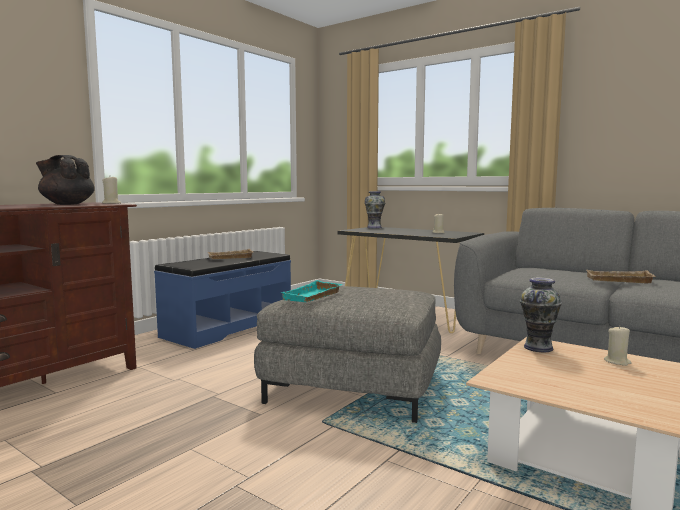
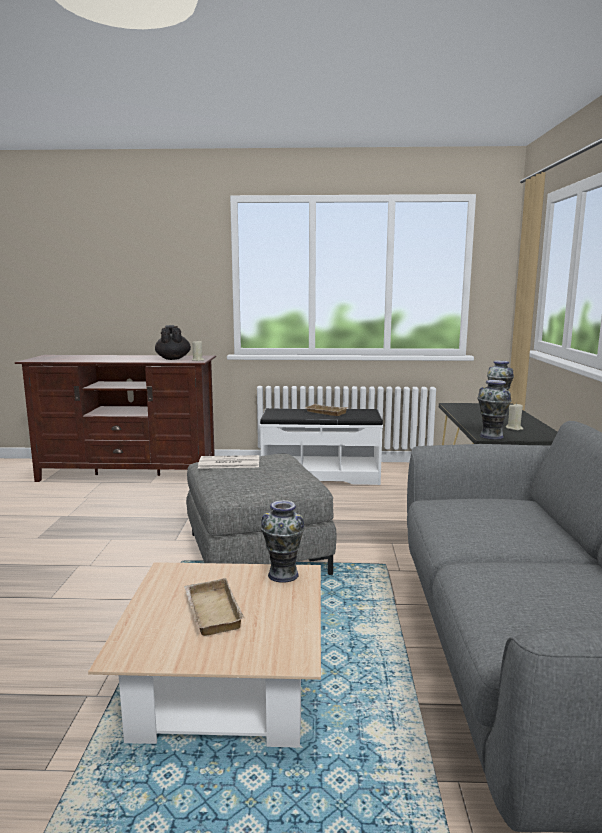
camera: 55 degrees right, 5 degrees up
(228, 327) = (320, 475): blue bench -> white bench
(313, 297) = (228, 463): turquoise tray -> newspaper
(451, 236) = (491, 436): none -> vase
(617, 362) = (279, 617): beige candle -> none
(618, 280) = (505, 553): beige tray -> beige tray (210, 611)

